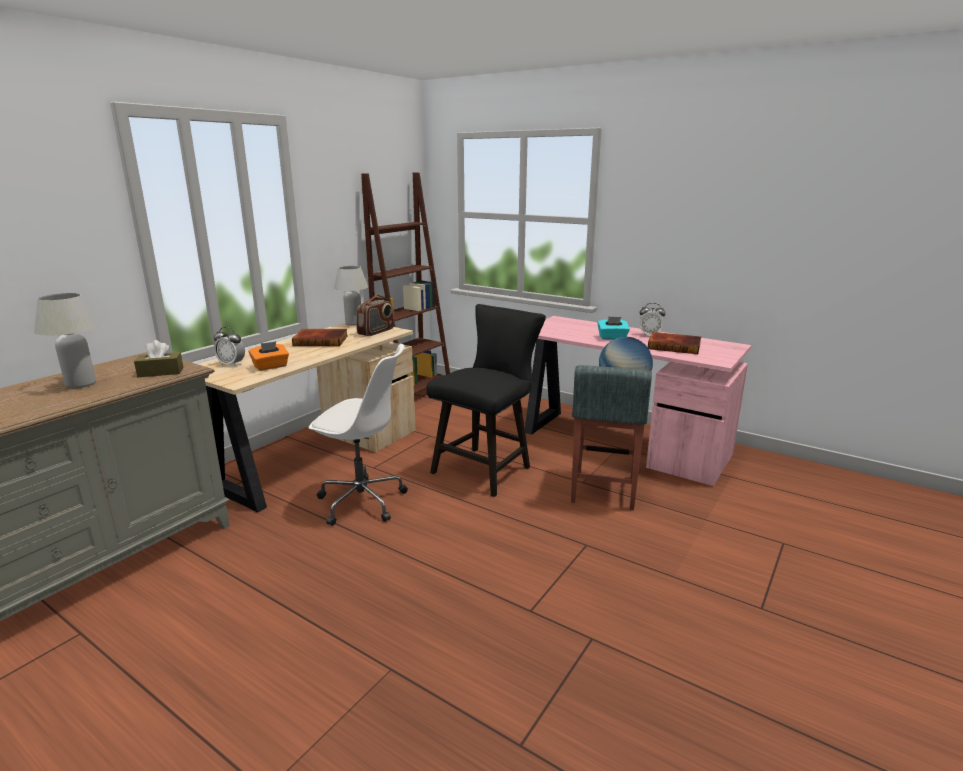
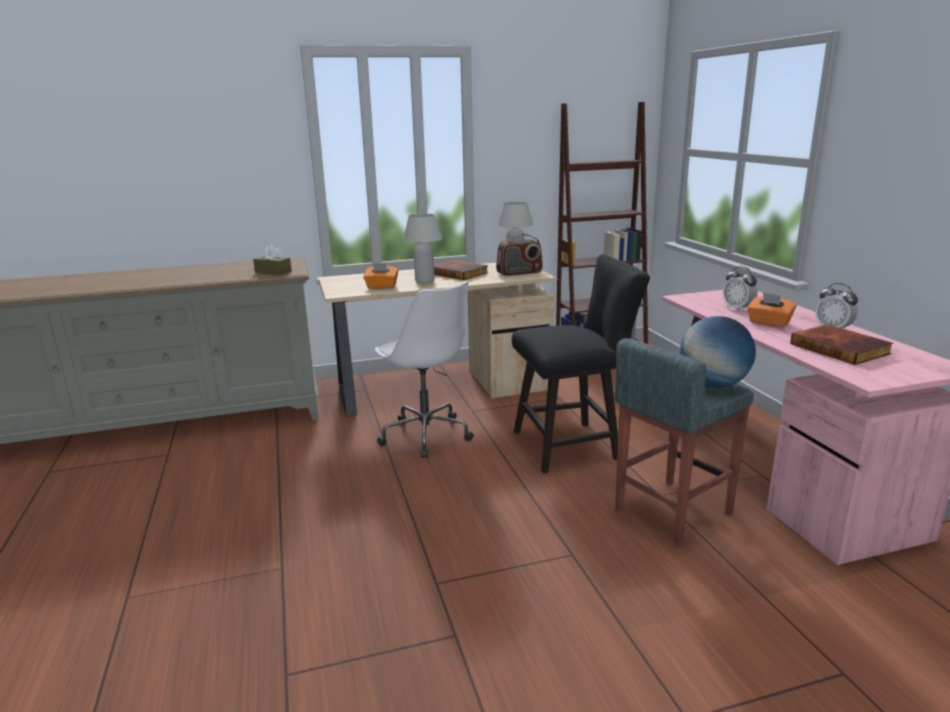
camera: 40 degrees right, 0 degrees up
(81, 384) = (220, 271): white table lamp -> white table lamp (424, 281)
(231, 364) = (360, 280): alarm clock -> alarm clock (738, 309)
(612, 338) = (769, 323): turquoise tissue box -> orange tissue box

